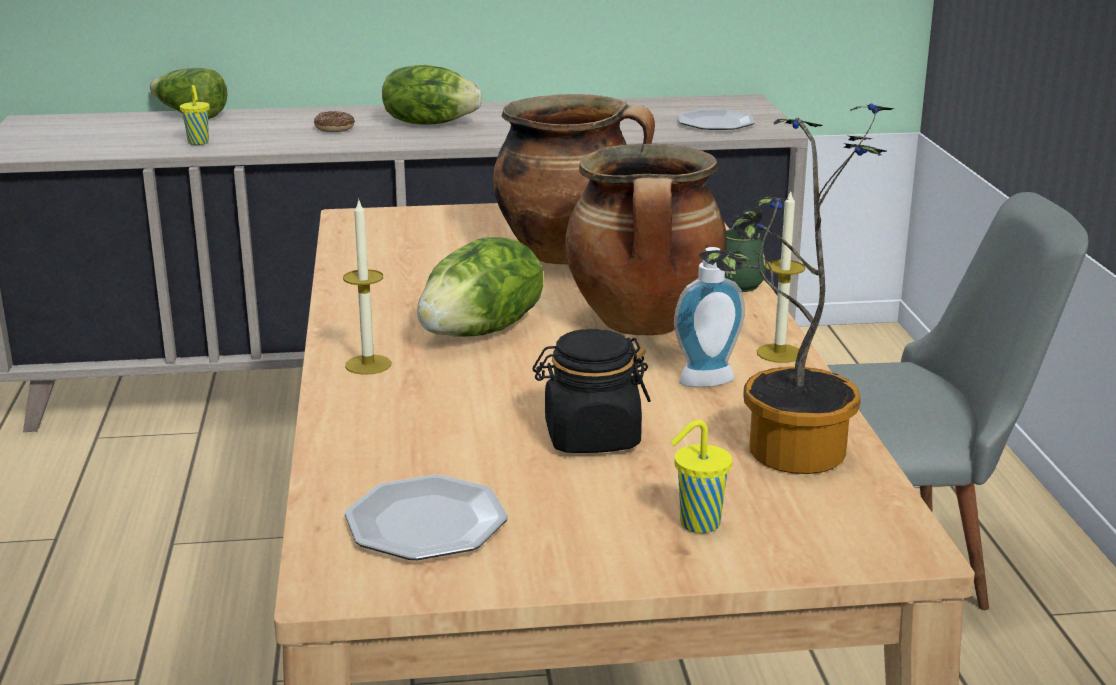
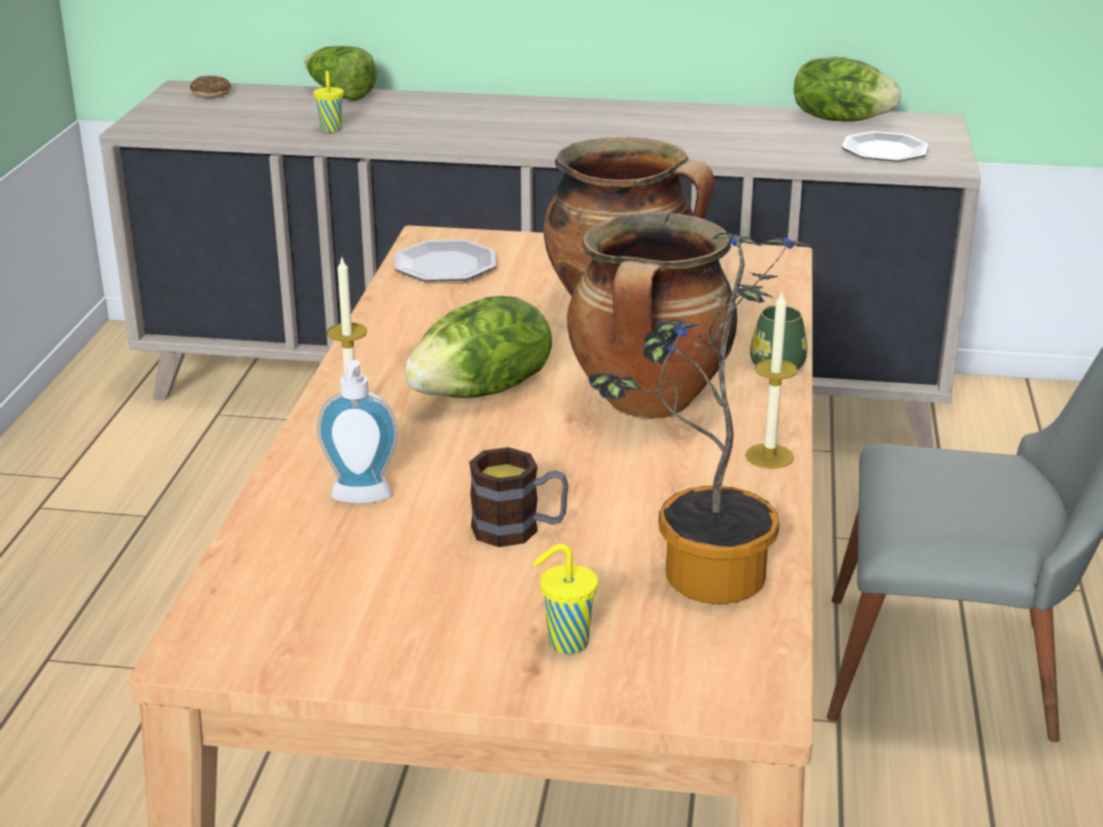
camera: 15 degrees right, 5 degrees up
(334, 128) = (473, 123): donut -> donut (211, 94)
(426, 524) = (311, 602): plate -> plate (445, 266)
(429, 123) = (574, 124): lettuce -> lettuce (840, 119)
(591, 437) = (519, 529): black jar -> mug
(709, 384) = (674, 483): soap dispenser -> soap dispenser (361, 500)

